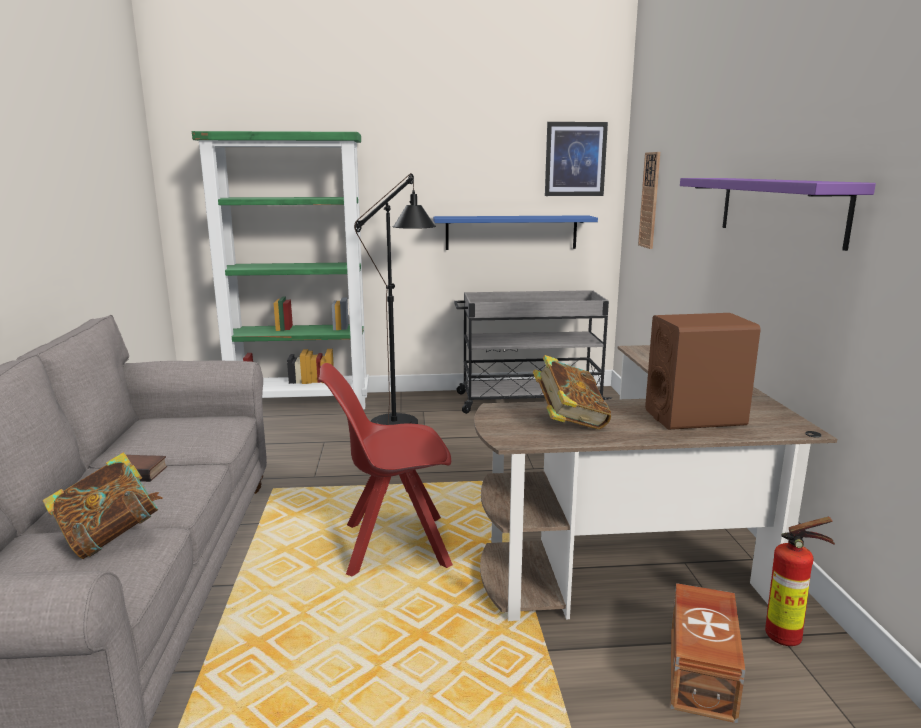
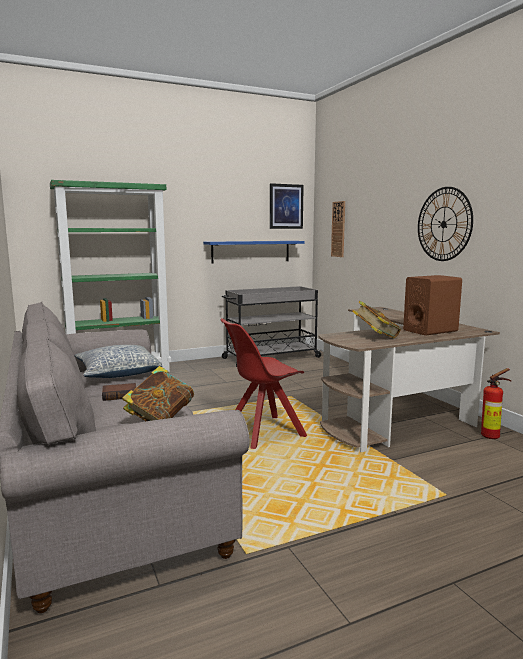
camera: 20 degrees left, 5 degrees down
(181, 429) = (117, 373): none -> pillow
(400, 420) = (200, 375): black floor lamp -> none
(703, 671) = (468, 454): brown storage box -> none
(779, 208) = (443, 224): purple shelf -> wall clock

